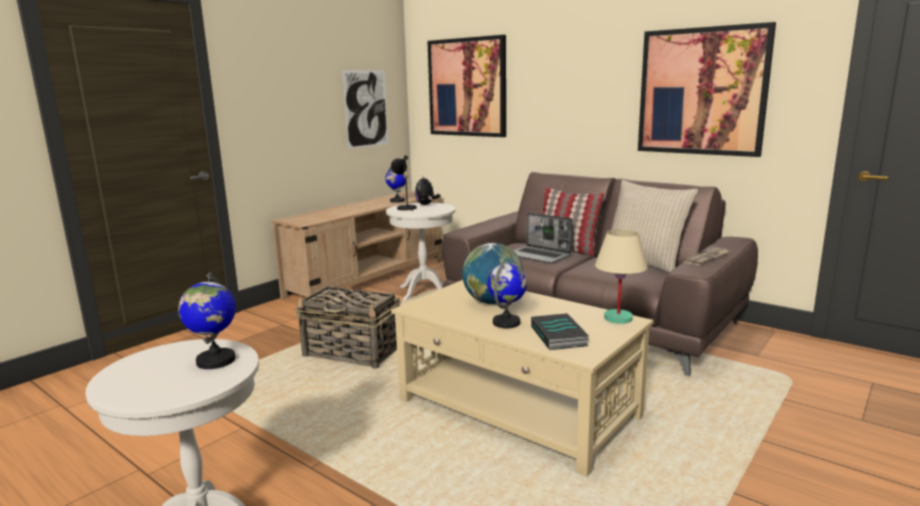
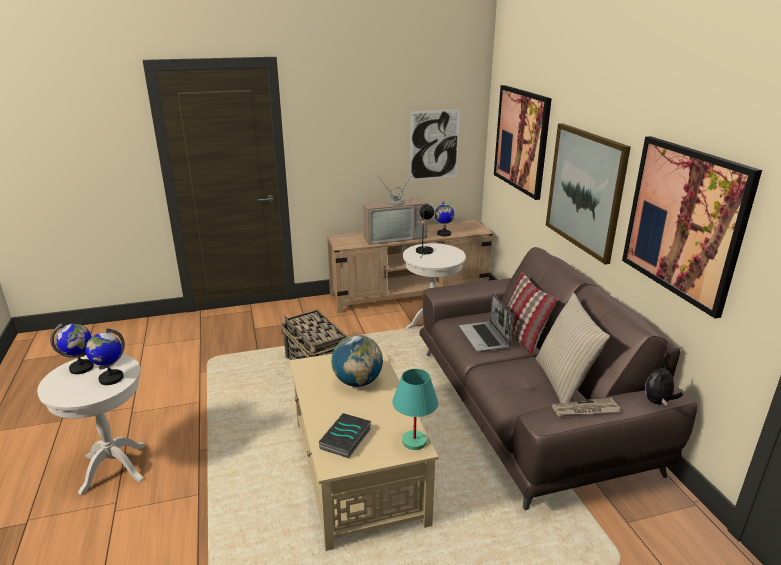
camera: 35 degrees right, 10 degrees up
(351, 209) = (394, 236): none -> television
(426, 204) = (446, 249): plush toy -> plush toy (658, 402)
(507, 323) = (335, 408): globe -> globe (82, 368)
(571, 106) = (585, 190): none -> picture
(618, 318) = (414, 442): beige table lamp -> turquoise table lamp

